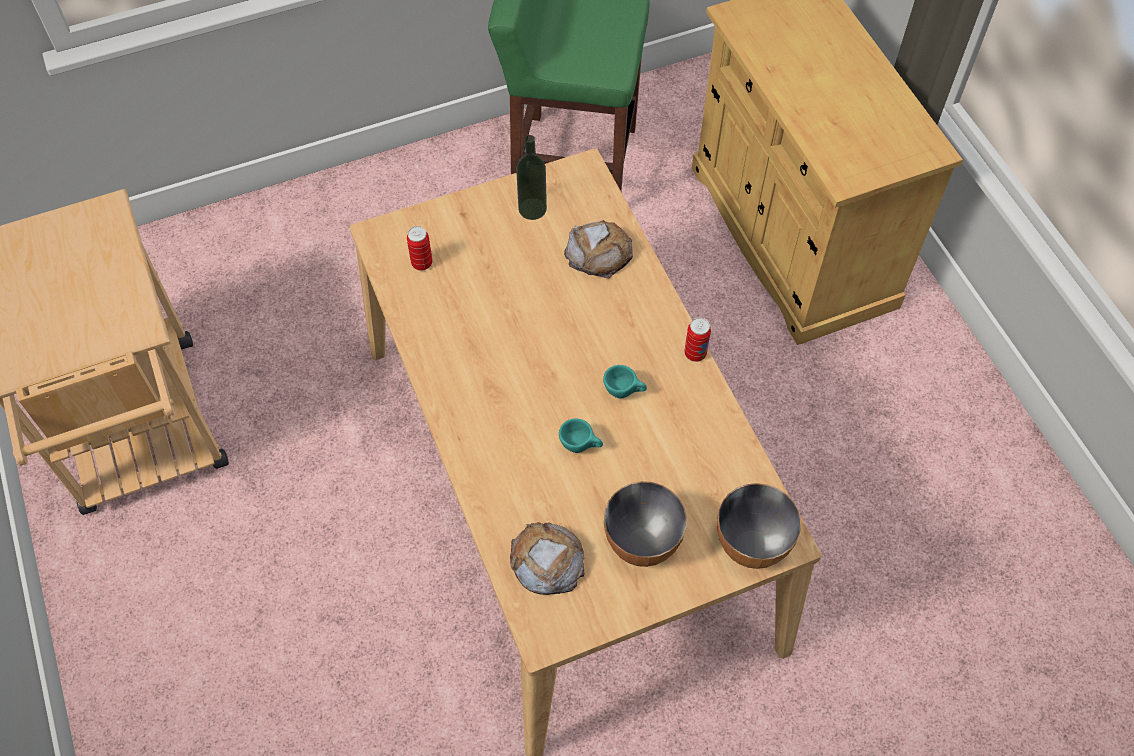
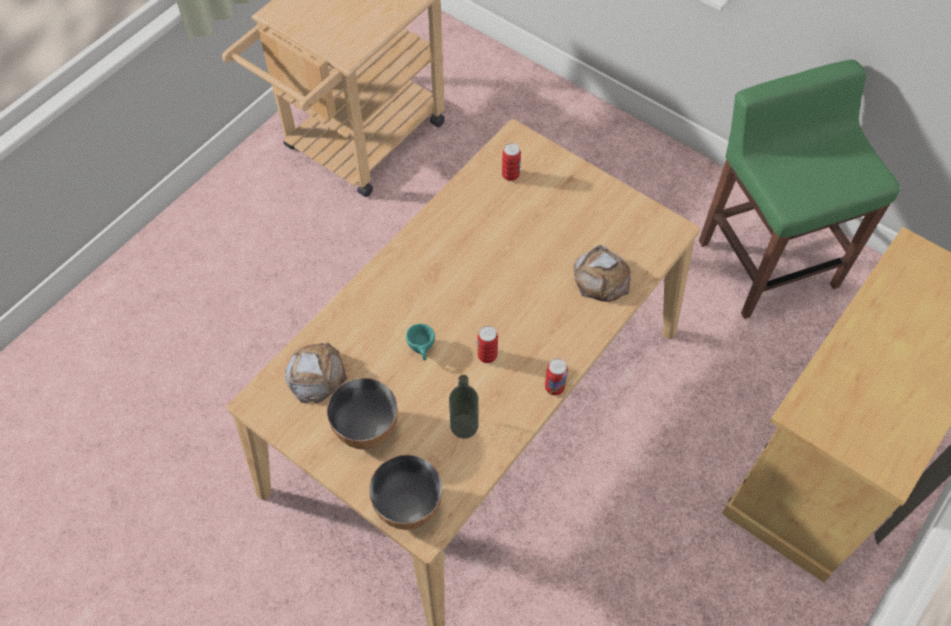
camera: 60 degrees right, 0 degrees up
(532, 209) = (609, 216): bottle -> bottle (464, 426)
(624, 392) = (487, 355): turquoise cup -> can

